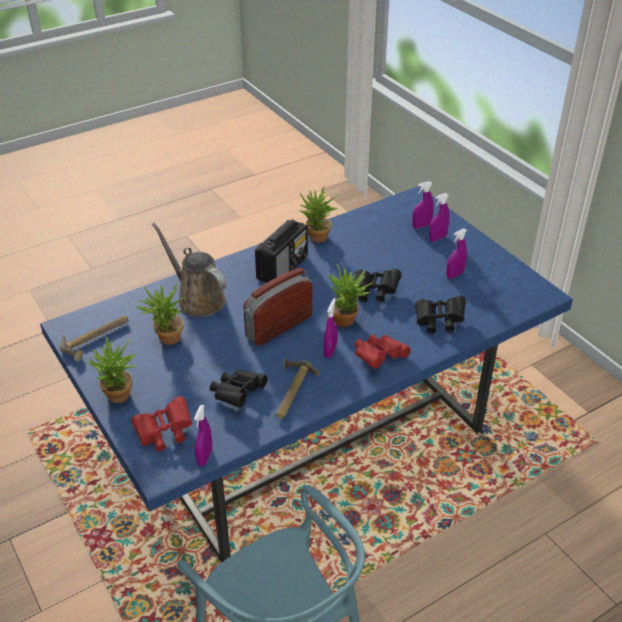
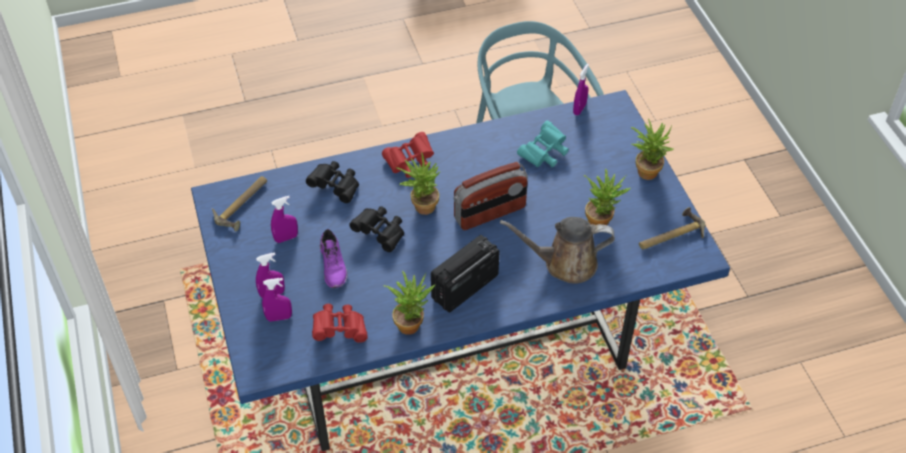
camera: 165 degrees left, 10 degrees up
(164, 433) = (609, 133): red binoculars -> red binoculars (340, 329)
(198, 299) = (565, 263): brown watering can -> brown watering can turned 120 degrees clockwise
(237, 394) = (544, 153): black binoculars -> turquoise binoculars
(290, 391) = (498, 147): hammer -> hammer (244, 205)
(330, 351) = (450, 177): purple spray bottle -> none
(400, 263) = (334, 265): none -> purple shoe

